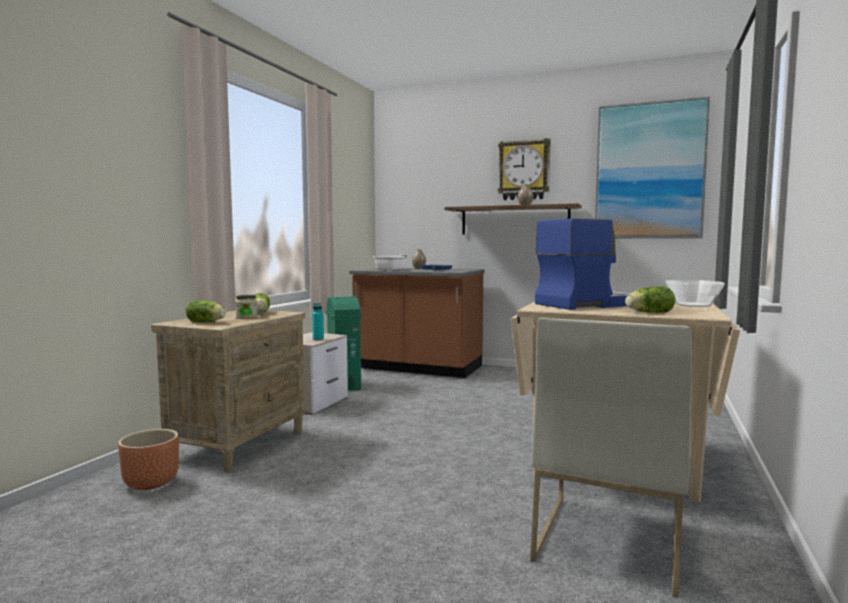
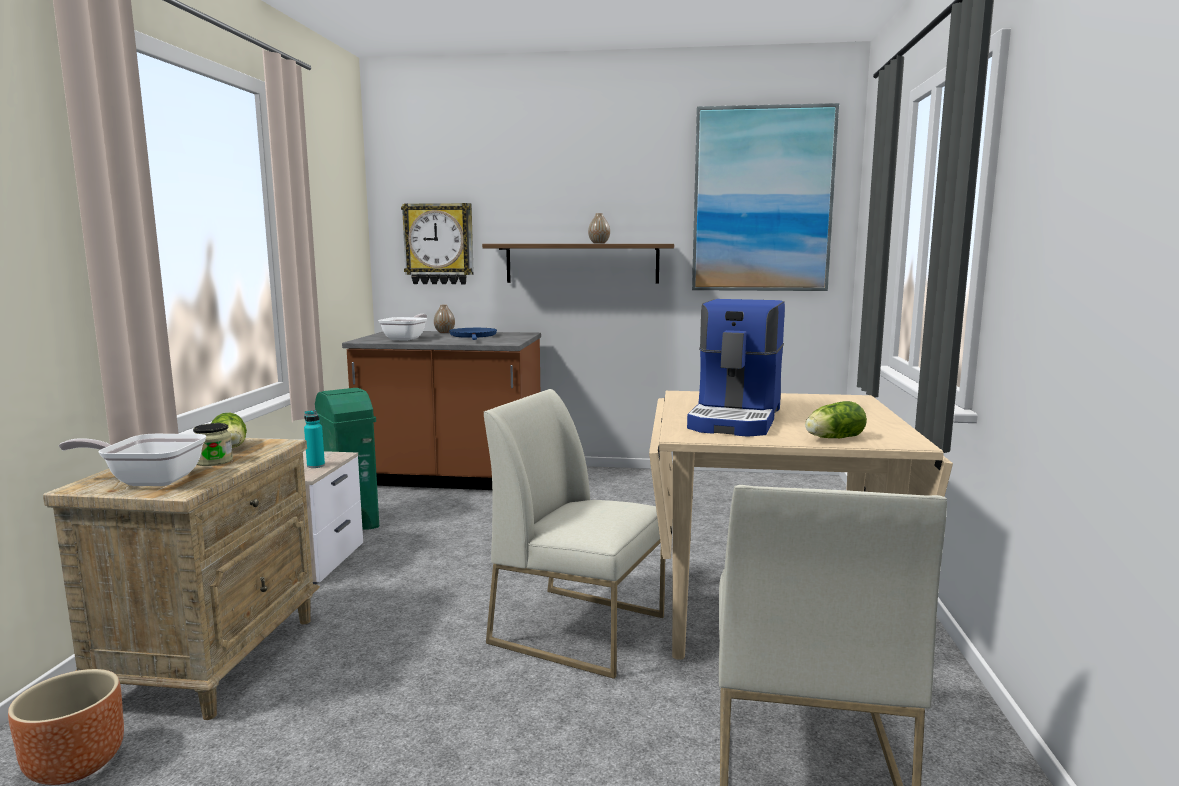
camera: 15 degrees left, 5 degrees up
(207, 322) = (149, 480): lettuce -> frying pan
(473, 453) = (580, 629): none -> white chair
(524, 170) = (594, 192): wall clock -> wall clock (439, 244)
(586, 304) = (737, 419): coffee machine -> coffee machine turned 150 degrees clockwise
(694, 305) = (869, 414): bowl -> none

